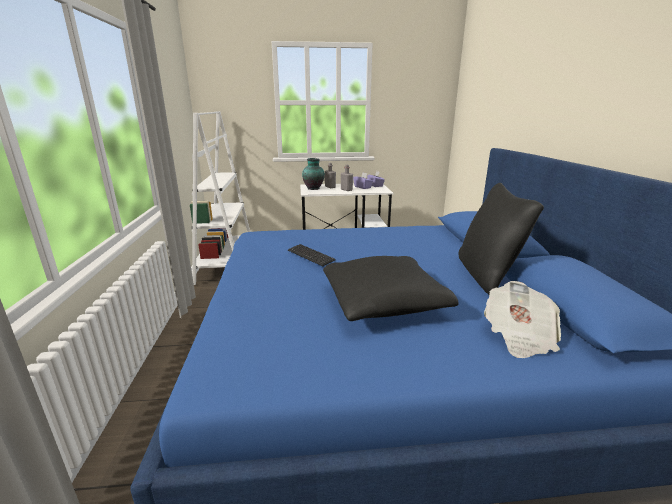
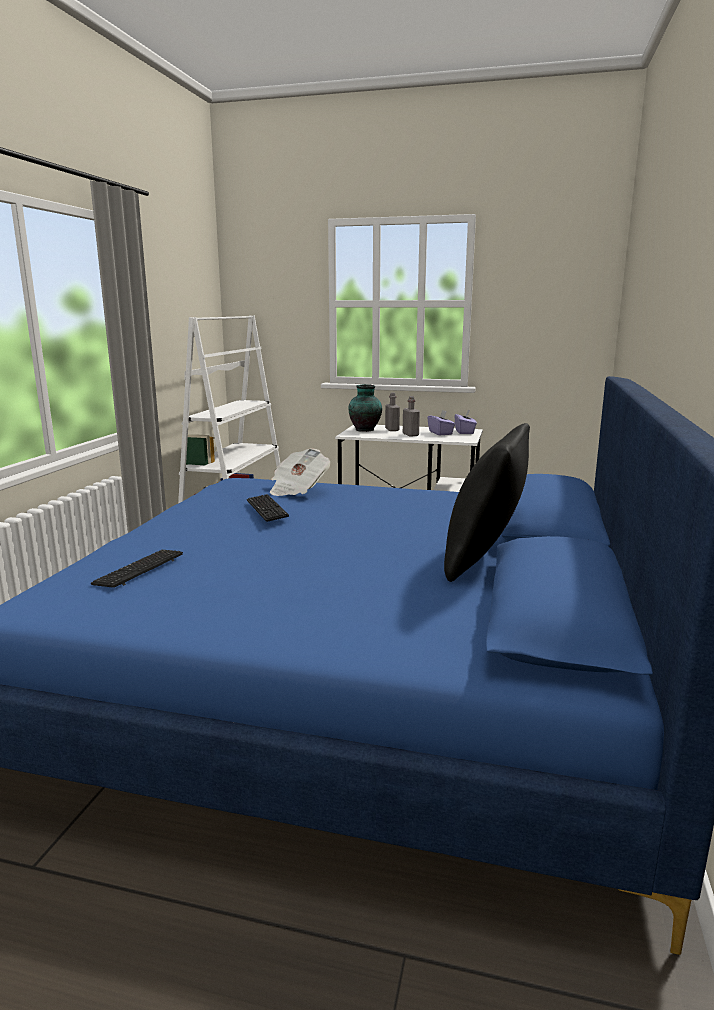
camera: 20 degrees right, 5 degrees down
(272, 326) = (139, 570): none -> keyboard
(383, 302) = (294, 568): black pillow -> none
(518, 336) = (418, 626): newspaper -> newspaper (298, 489)

